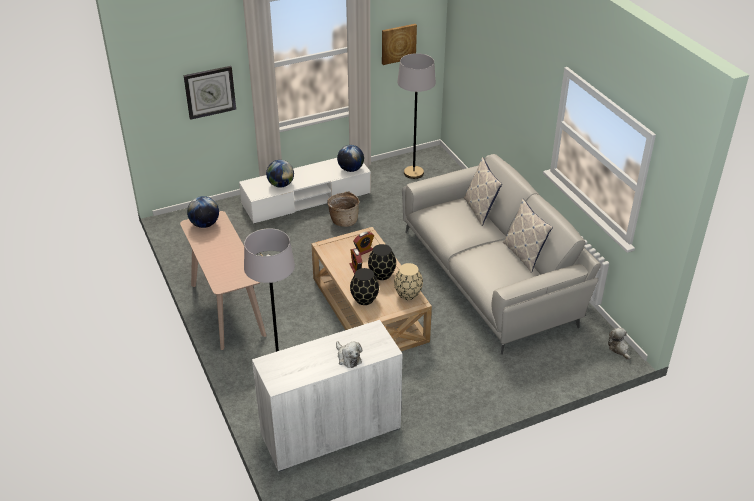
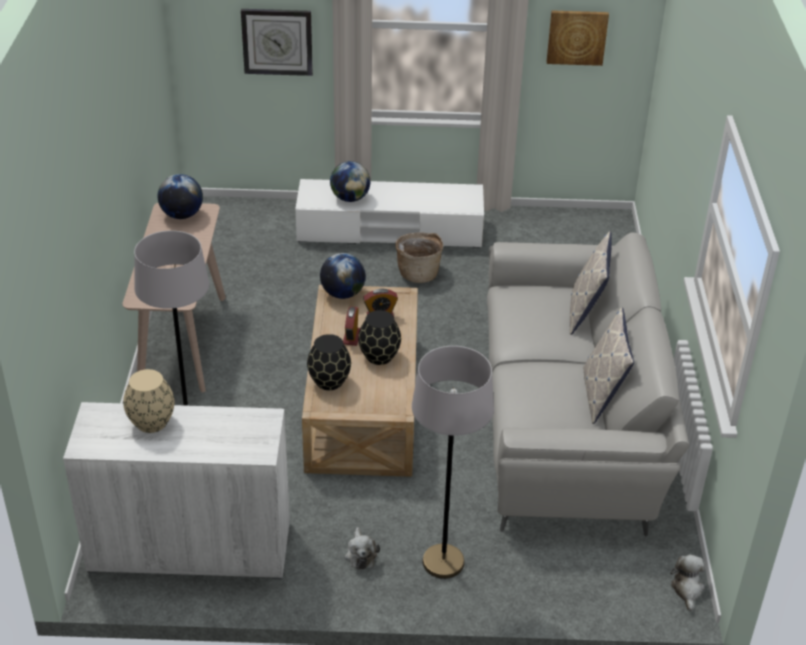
camera: 25 degrees right, 0 degrees up
(348, 358) = (200, 445): plush toy -> plush toy (360, 554)
(350, 169) = (458, 204): globe -> globe (342, 294)
(407, 294) = (392, 394): beige vase -> beige vase (151, 422)
(413, 173) = (563, 238): grey floor lamp -> grey floor lamp (443, 562)

